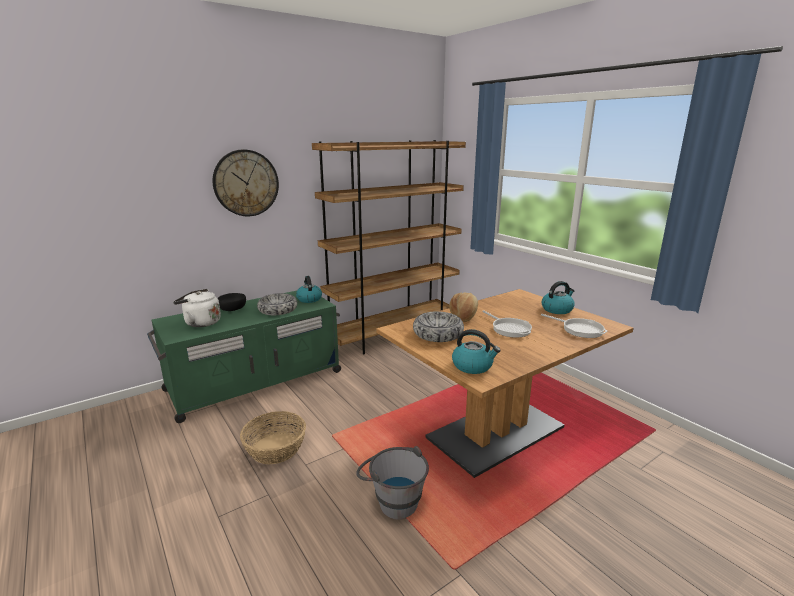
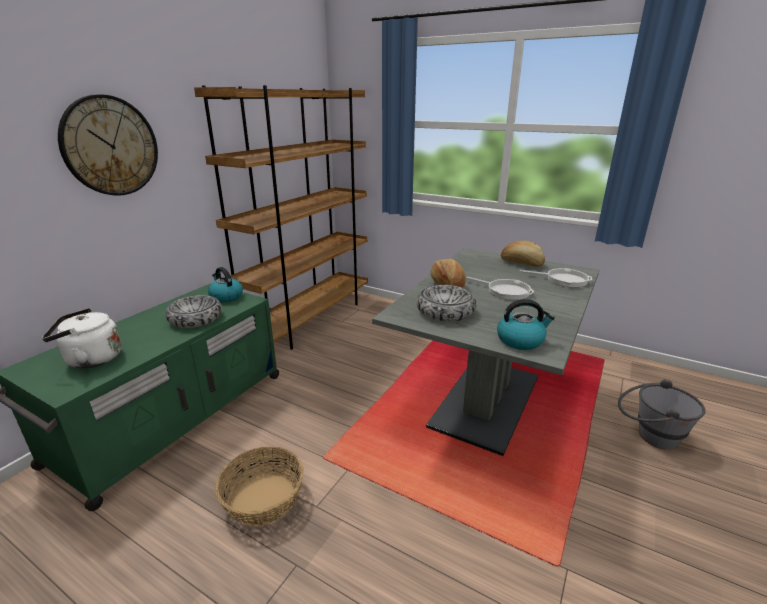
camera: 25 degrees left, 5 degrees up
(233, 309) = (126, 329): black bowl -> none
(392, 500) = (444, 512): grey bucket -> grey bucket (649, 435)
(495, 433) = (486, 401): brown dining table -> grey dining table
(557, 309) = (521, 263): kettle -> bread

